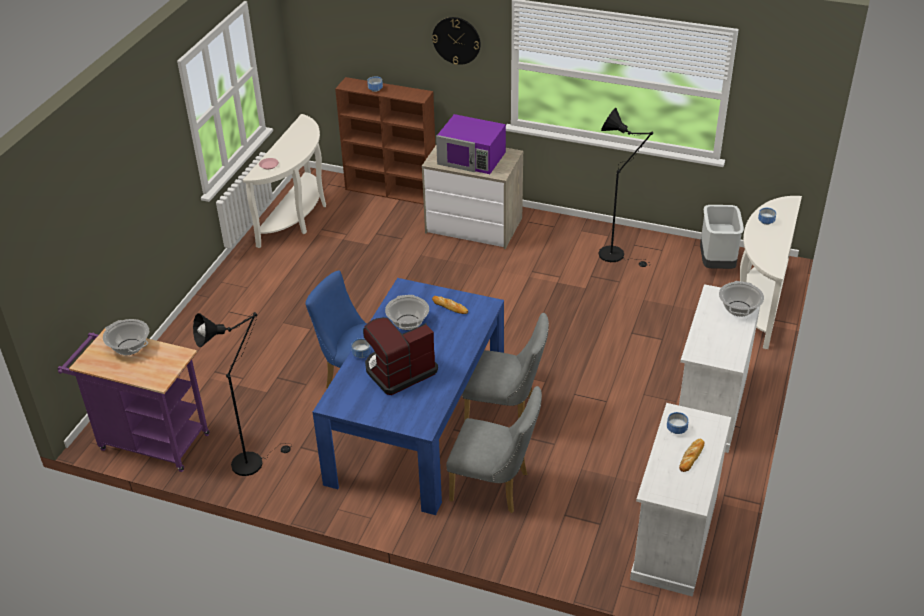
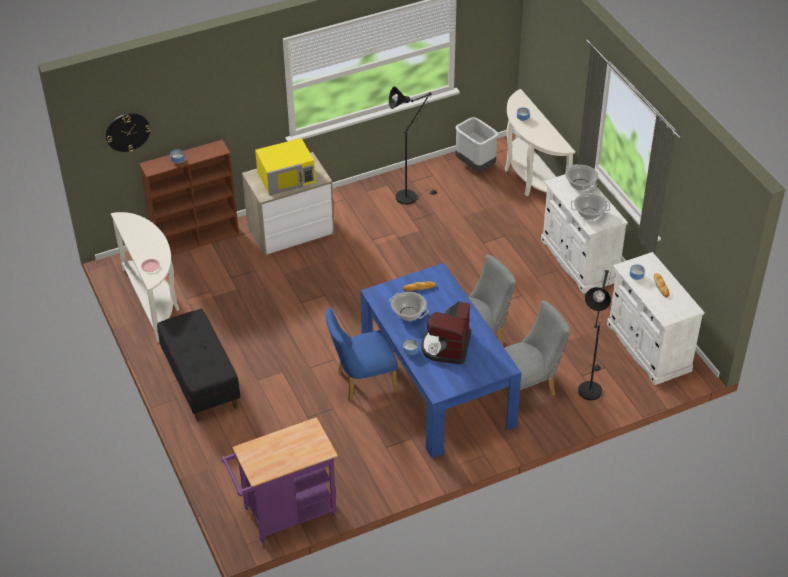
camera: 45 degrees left, 5 degrees up
(129, 347) = (270, 446): cooking pot -> cooking pot (589, 214)
(243, 295) = (200, 381): none -> black bench
(252, 461) = (369, 476): black floor lamp -> black floor lamp (590, 387)
(456, 40) = (238, 90): wall clock -> wall clock (127, 132)
(472, 158) = (286, 177): purple microwave -> yellow microwave

